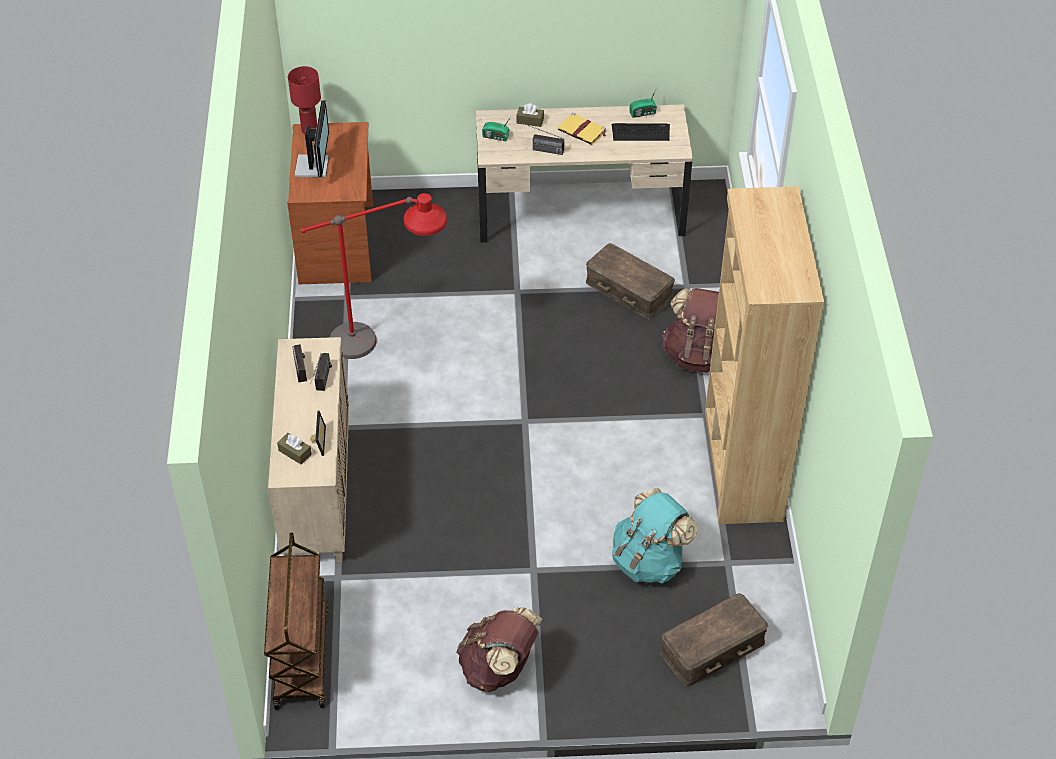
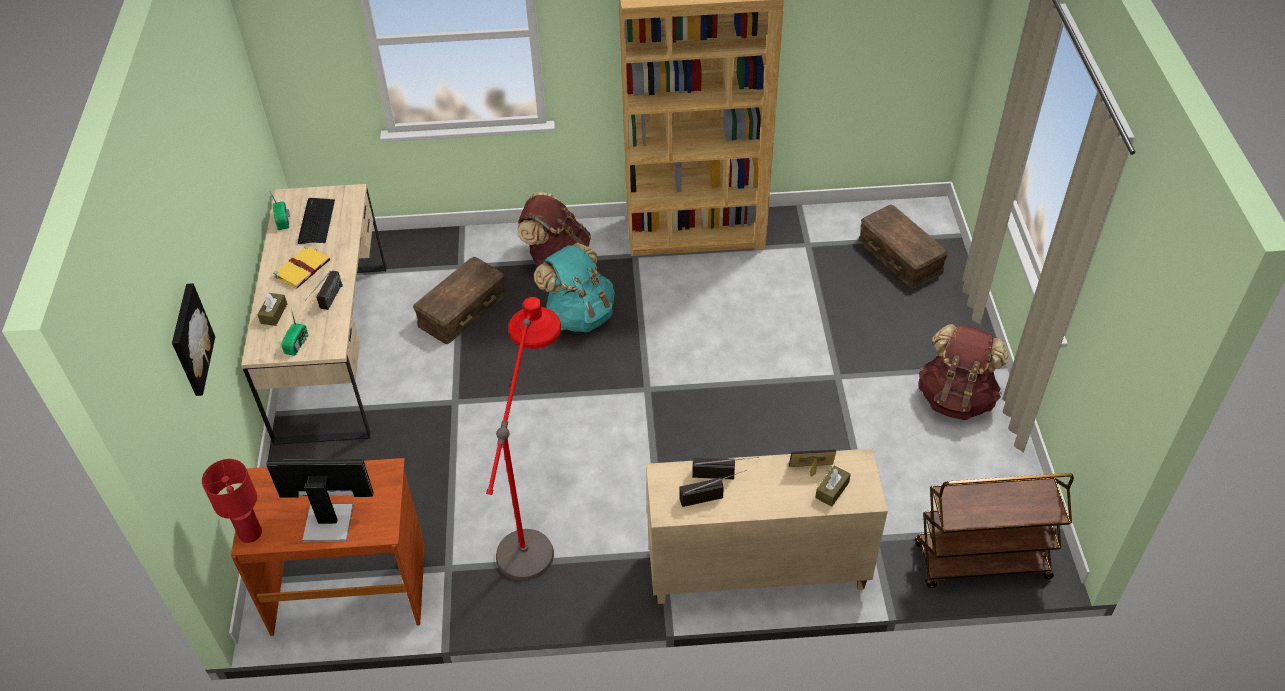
camera: 90 degrees left, 0 degrees up
(412, 33) = (190, 340): none -> picture
(649, 561) = (813, 295): turquoise backpack -> turquoise backpack (579, 315)

